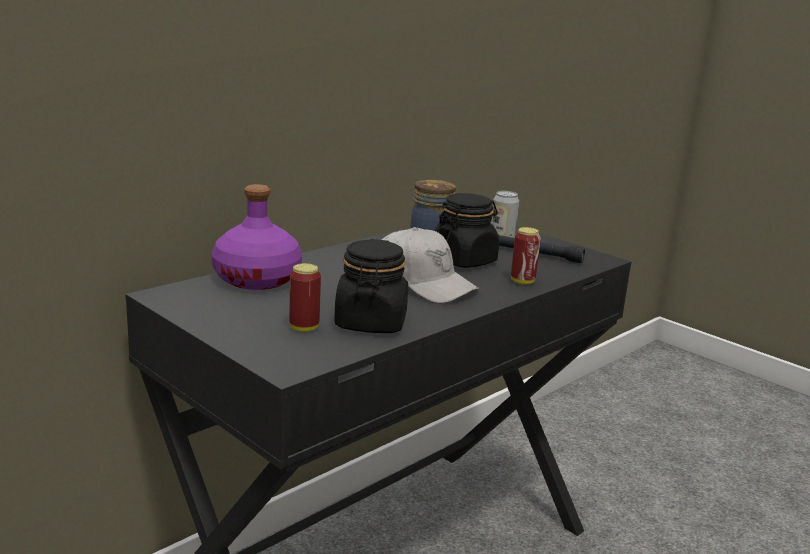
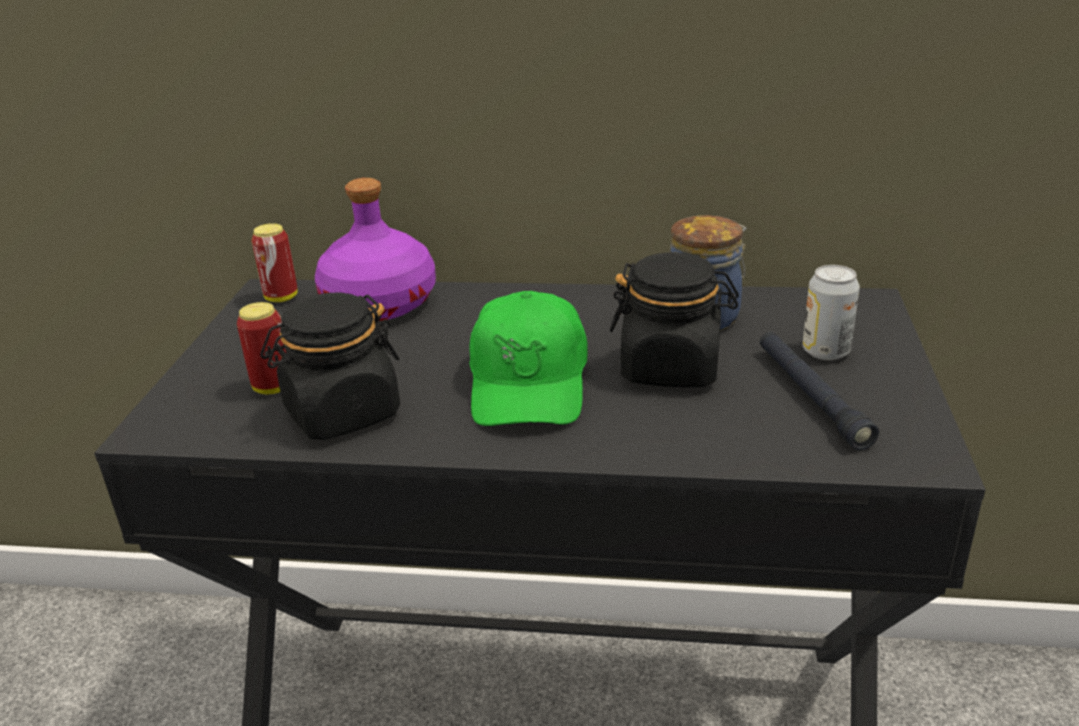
camera: 55 degrees right, 10 degrees up
(423, 283) = (529, 382): white cap -> green cap
(522, 282) = (671, 440): can -> can (281, 297)

